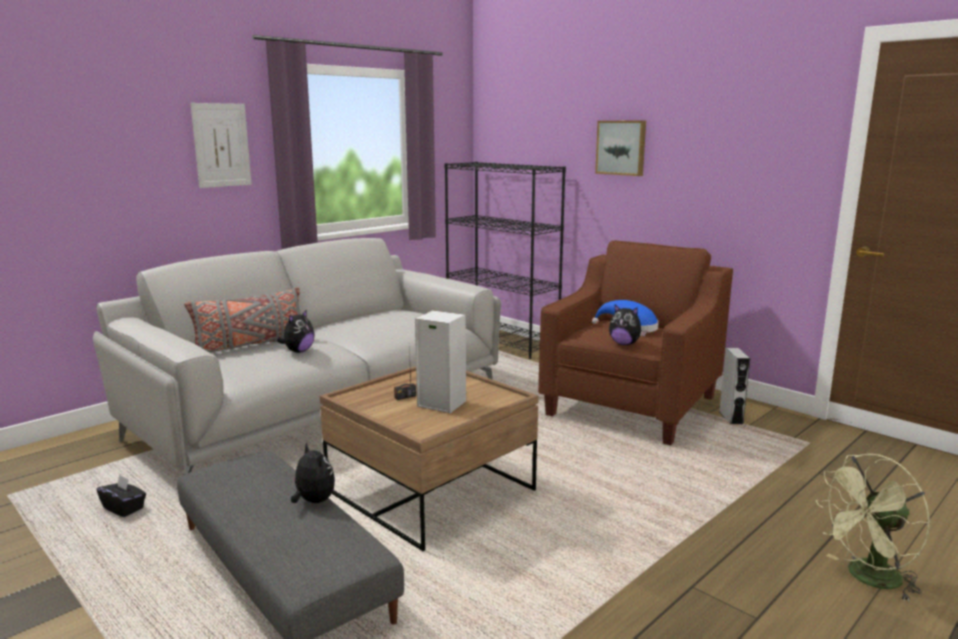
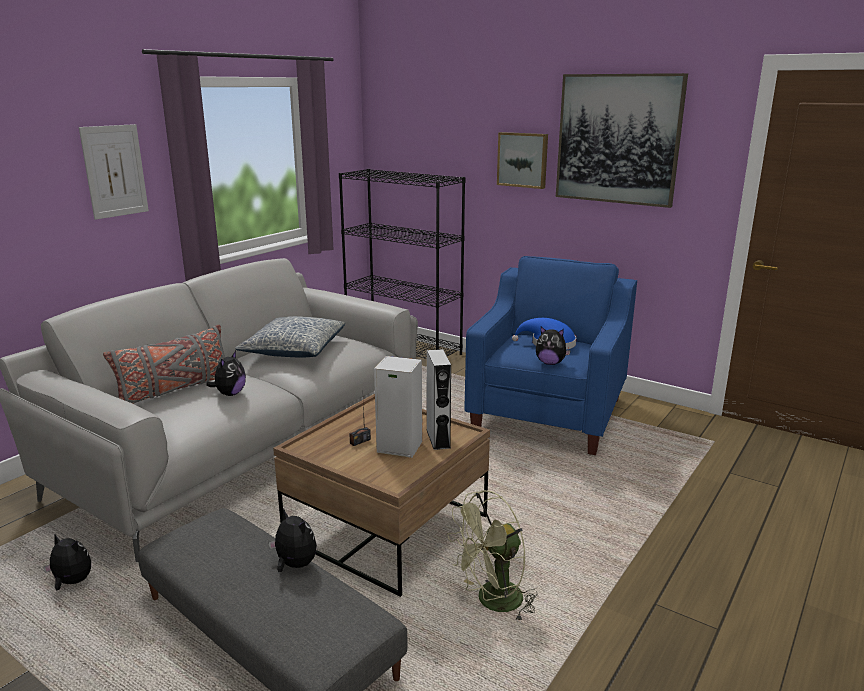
camera: 10 degrees left, 5 degrees up
(124, 508) = (72, 582): black tissue box -> plush toy
(374, 321) = (294, 349): none -> pillow
(632, 406) = (549, 414): brown armchair -> blue armchair
(715, 123) = (618, 139): none -> picture
(731, 418) = (639, 420): grey speaker -> grey speaker (438, 438)
(867, 579) = (797, 577): green fan -> green fan (492, 602)

